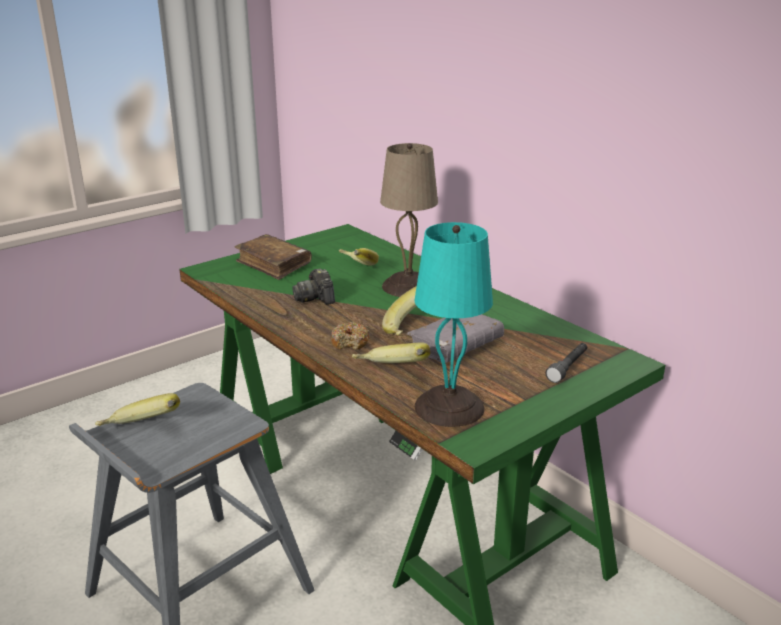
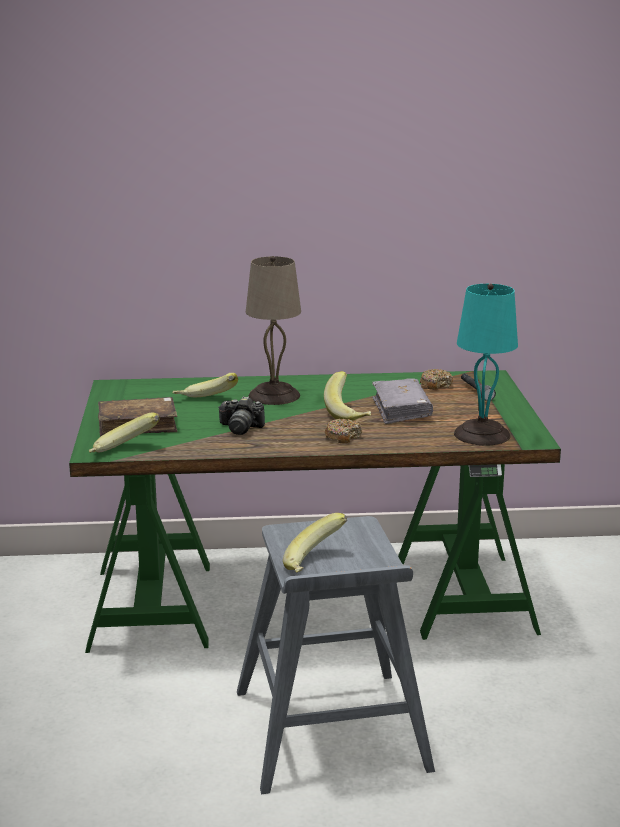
camera: 55 degrees left, 5 degrees down
(390, 373) = (410, 437): banana -> banana (124, 453)
(552, 342) = (436, 385): none -> donut

